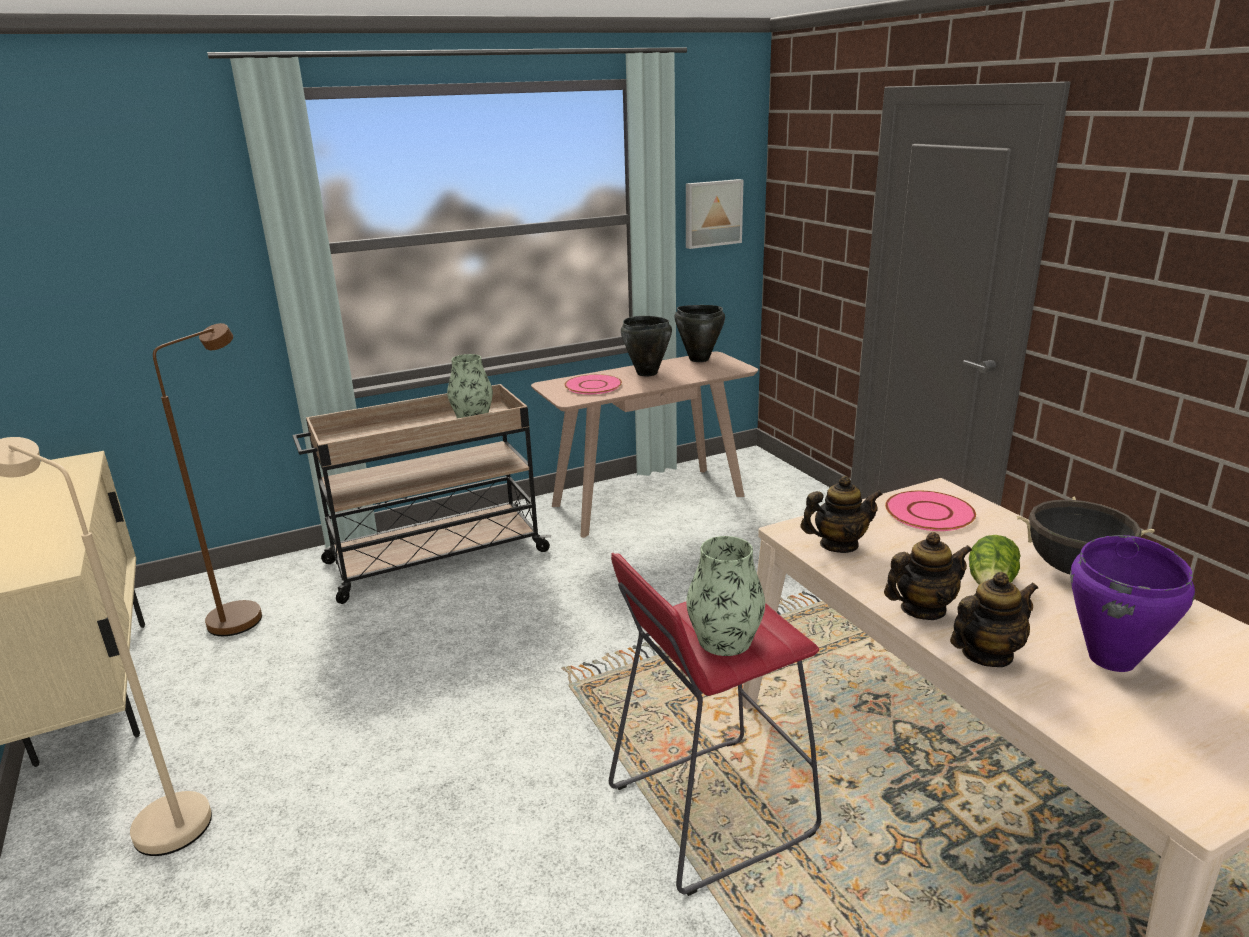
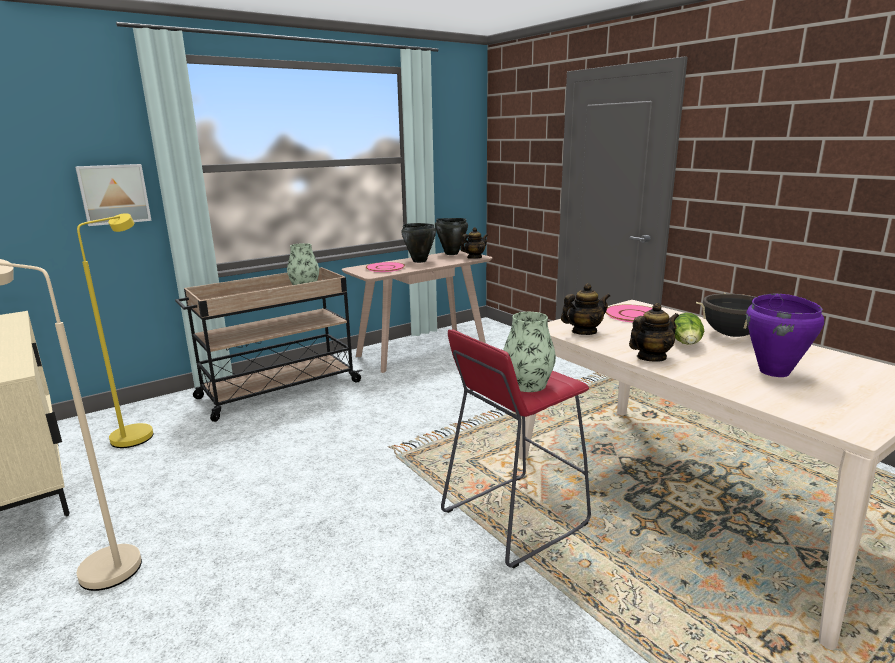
camera: 10 degrees left, 5 degrees down
(245, 613) = (139, 433): brown floor lamp -> yellow floor lamp
(712, 213) = (454, 159): picture -> picture (114, 194)
(986, 654) = (700, 375): teapot -> teapot (474, 257)

